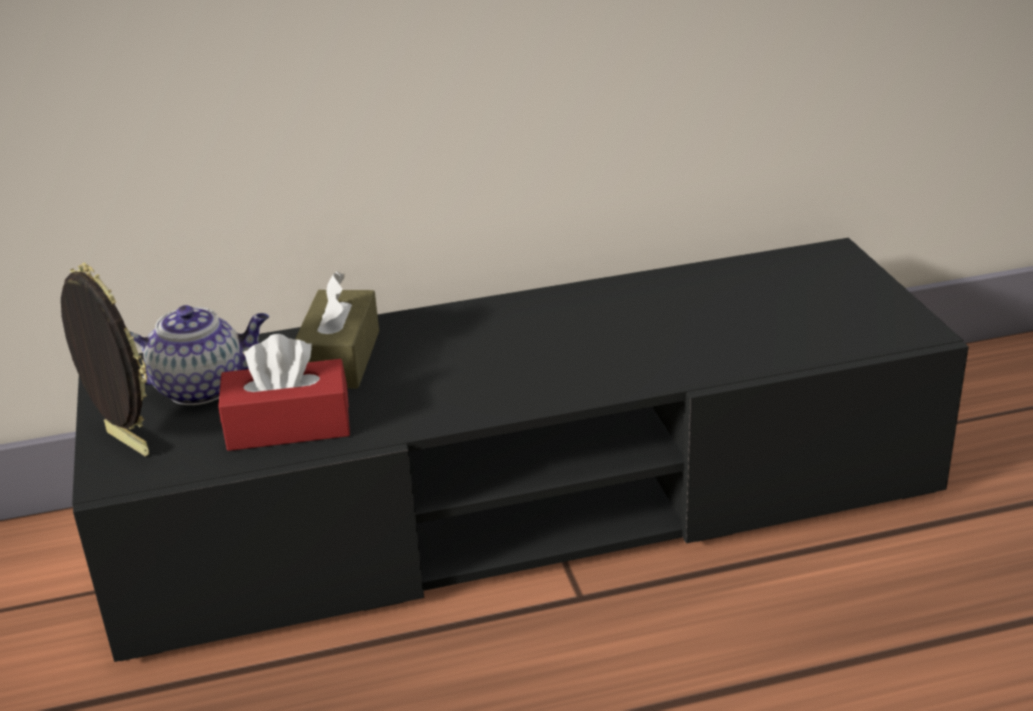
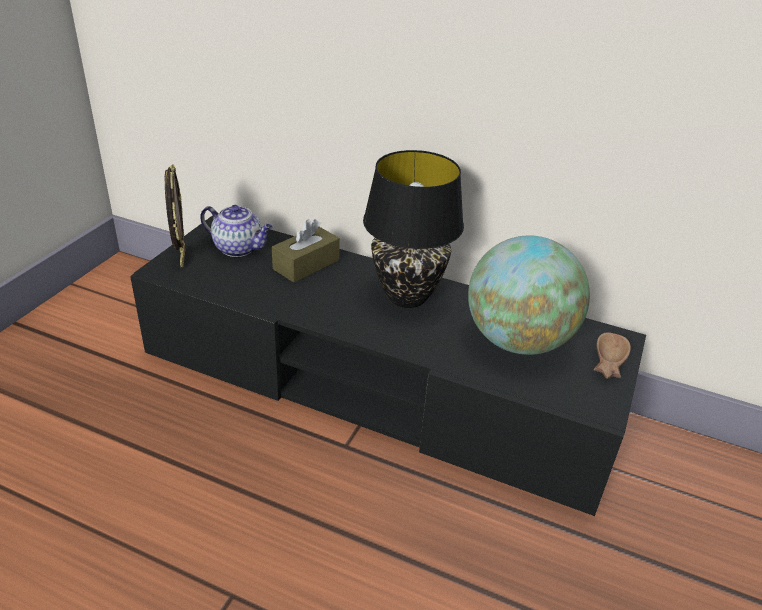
camera: 35 degrees right, 5 degrees up
(288, 426) = (245, 284): red tissue box -> none
(537, 328) = (407, 297): none -> black table lamp
(735, 310) = (517, 341): none -> globe
(853, 283) = (607, 362): none -> brown bowl

